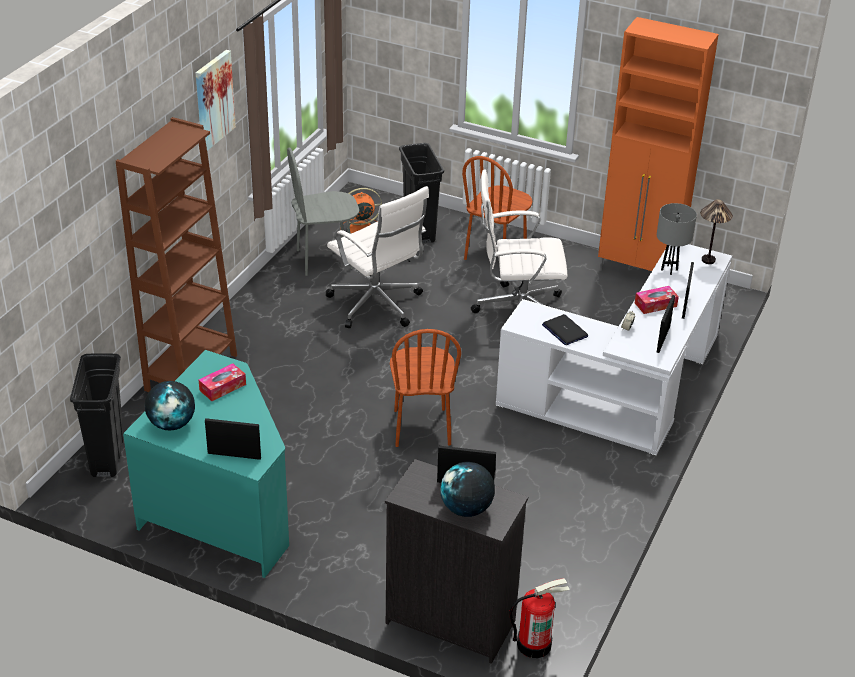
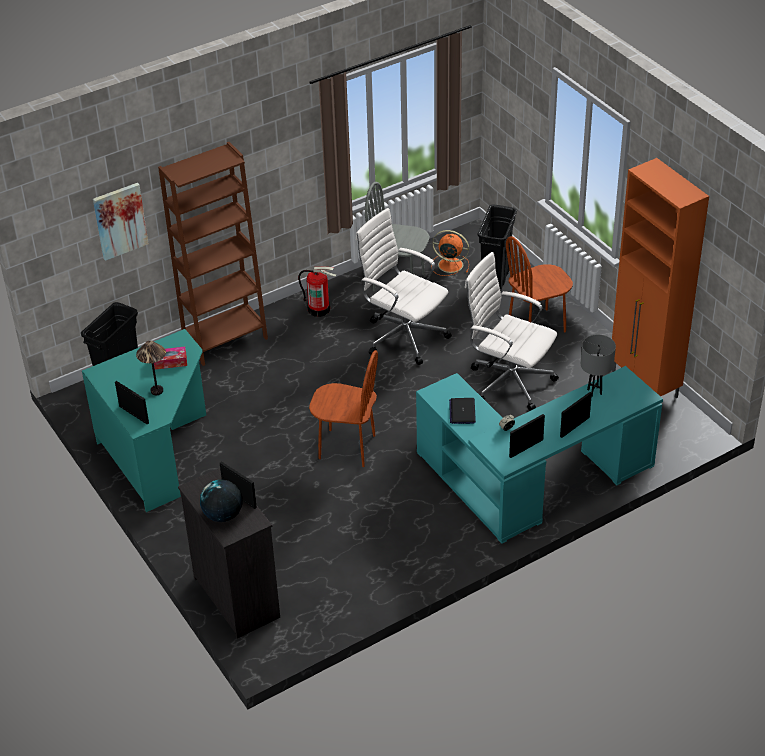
camera: 35 degrees right, 5 degrees up
(172, 424) = (116, 376): globe -> none
(213, 100) = (287, 132): picture -> picture (120, 220)
(377, 305) = (403, 335): white office chair -> white office chair turned 135 degrees clockwise
(421, 427) = (347, 447): brown chair -> brown chair turned 105 degrees counterclockwise
(534, 644) = (277, 639): fire extinguisher -> fire extinguisher (319, 309)
(626, 391) = (531, 481): white desk -> turquoise desk
(655, 305) = (551, 417): tissue box -> none
(708, 260) = (637, 395): table lamp -> table lamp (157, 391)

